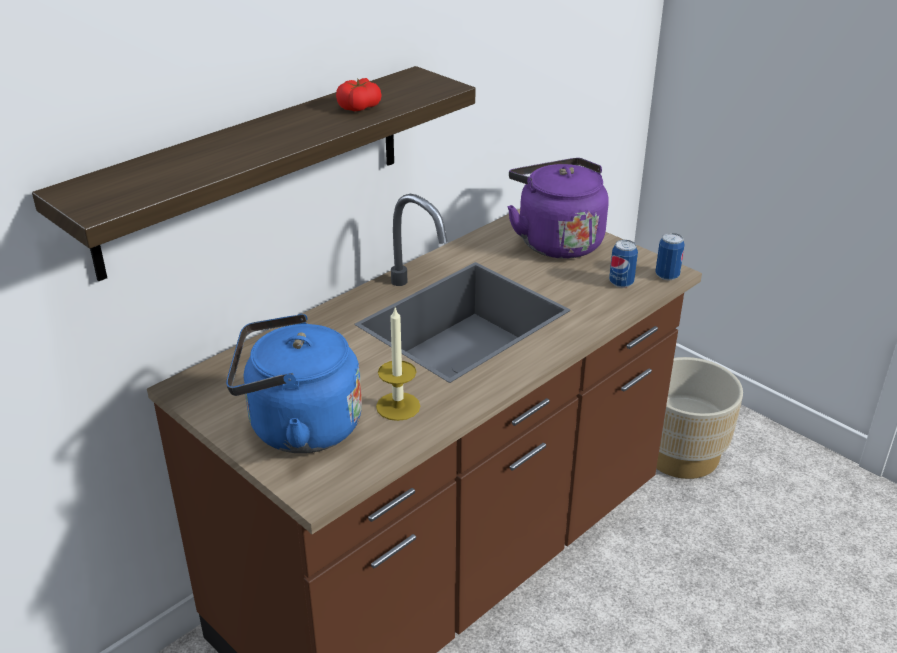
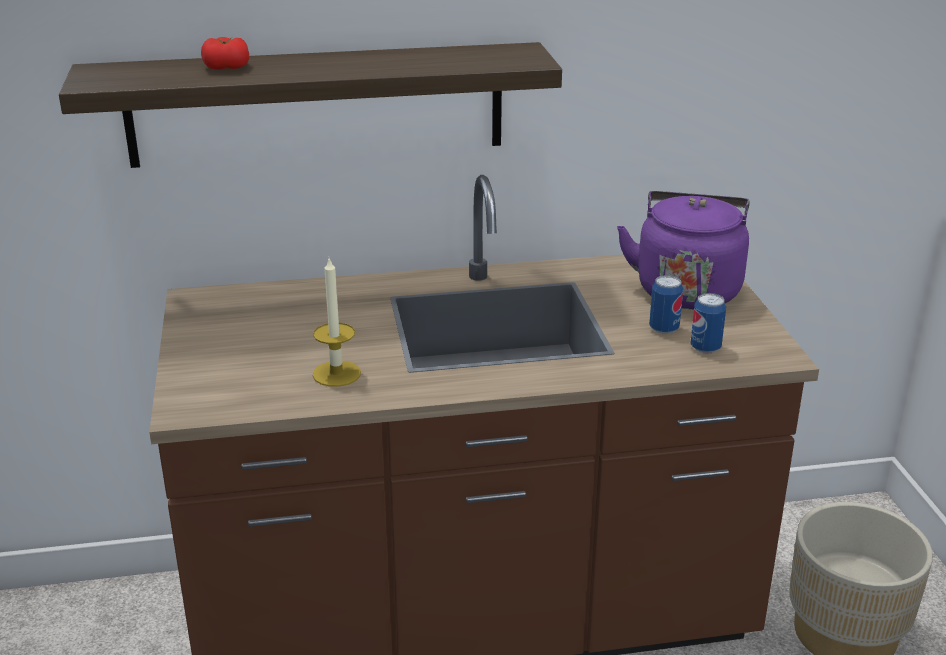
camera: 35 degrees right, 5 degrees down
(298, 428) = (235, 358): blue kettle -> none
(359, 107) = (420, 61): tomato -> tomato (226, 67)
(667, 276) = (770, 358): can -> can (663, 329)

